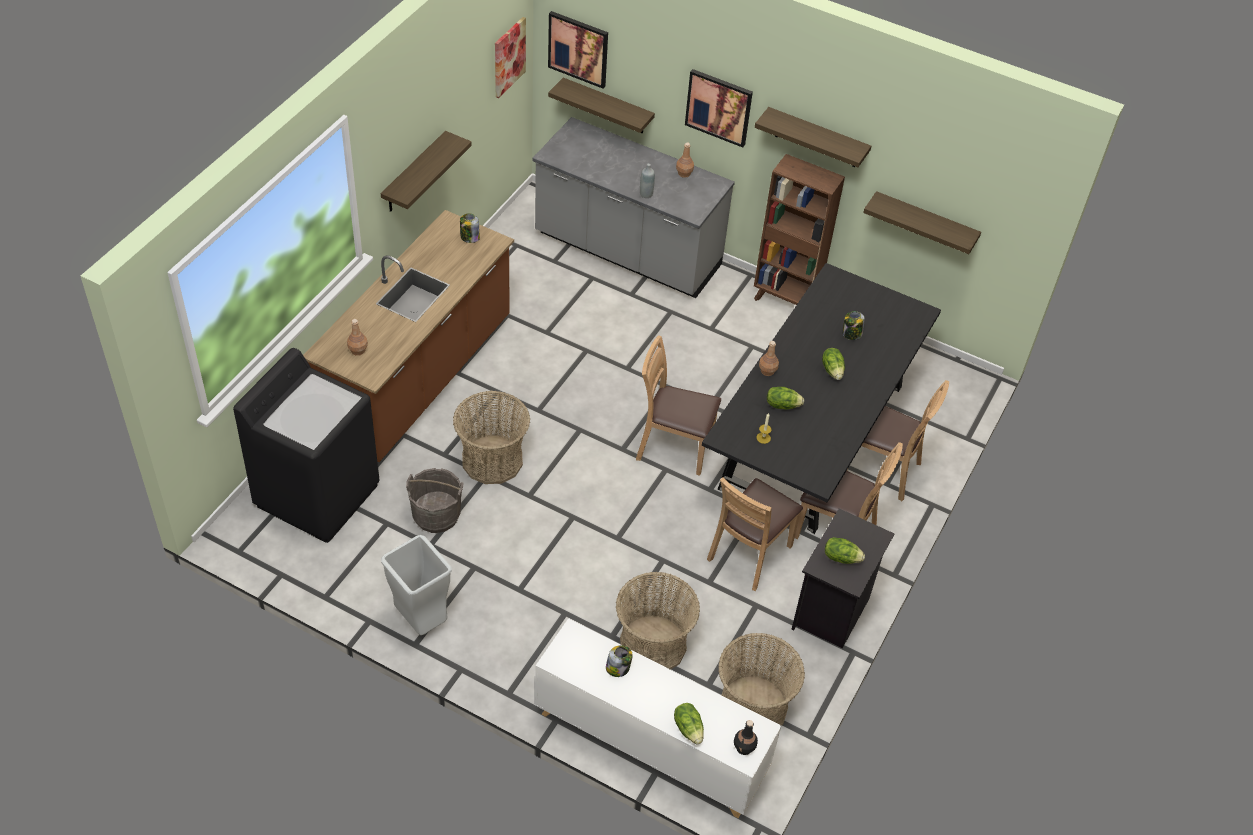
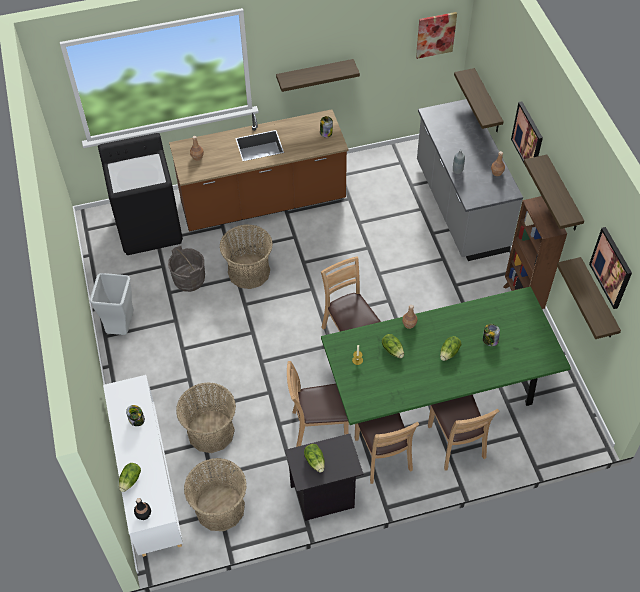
camera: 50 degrees right, 5 degrees up
(578, 49) = (482, 52): picture -> picture (611, 267)
(812, 436) = (437, 390): black dining table -> green dining table

